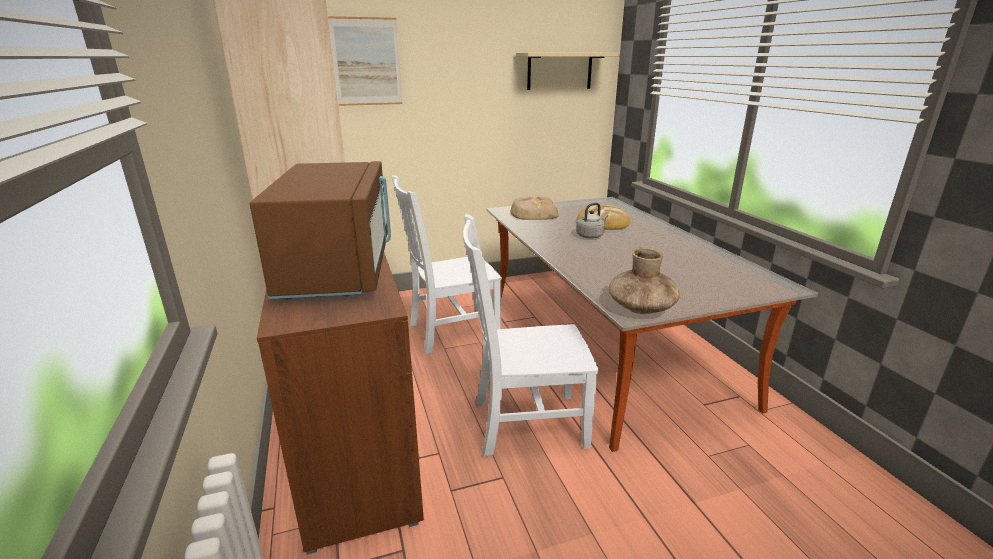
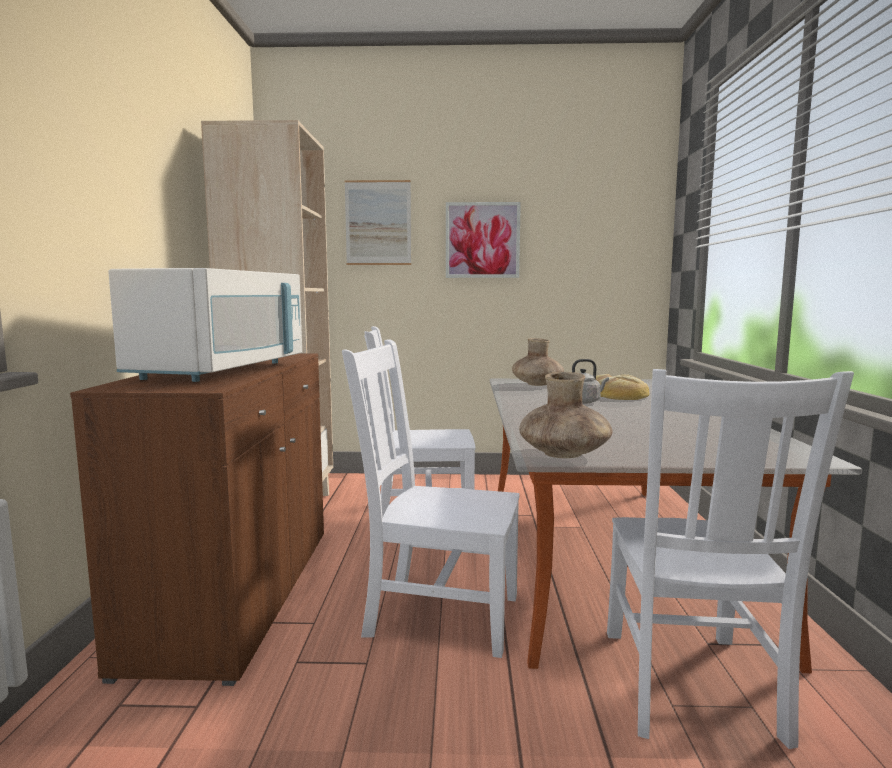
camera: 20 degrees right, 15 degrees down
(339, 269) = (222, 371): brown microwave -> white microwave
(466, 79) = (482, 240): none -> picture
(533, 213) = (537, 384): bread -> brown vase
(559, 71) = (595, 233): beige shelf -> none
(711, 440) = (690, 687): none -> white chair

